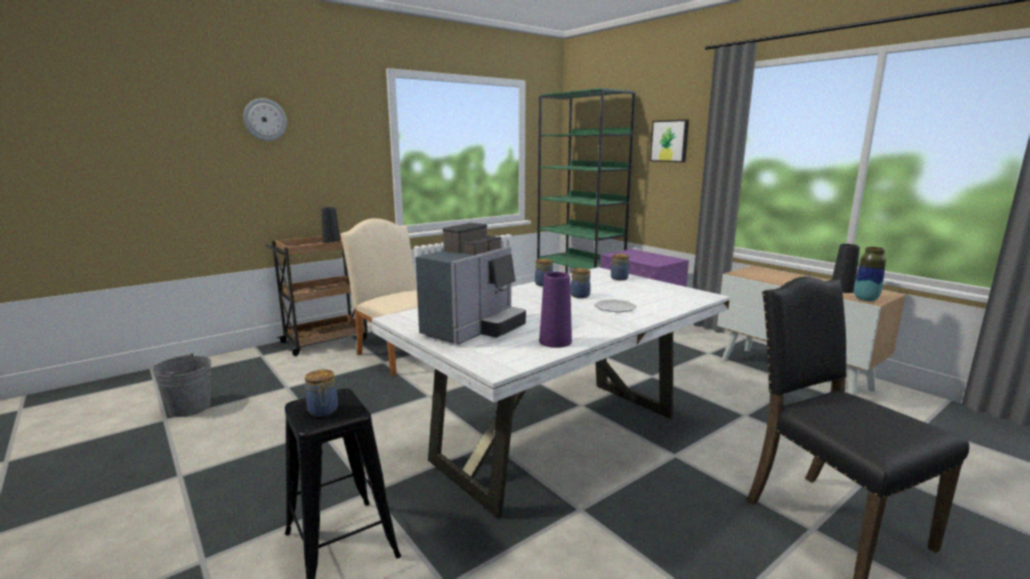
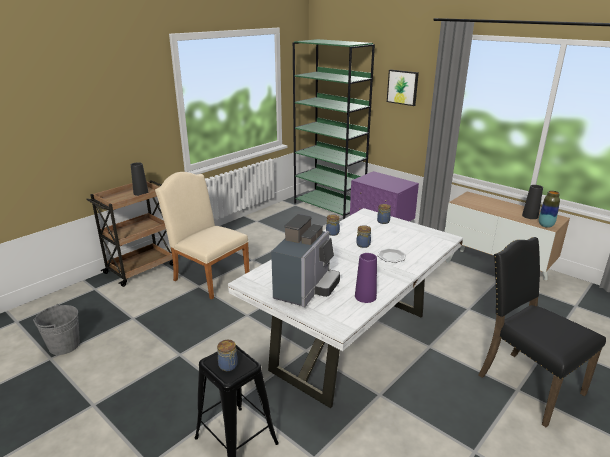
camera: 10 degrees left, 10 degrees up
(265, 120) = (75, 94): wall clock -> none

